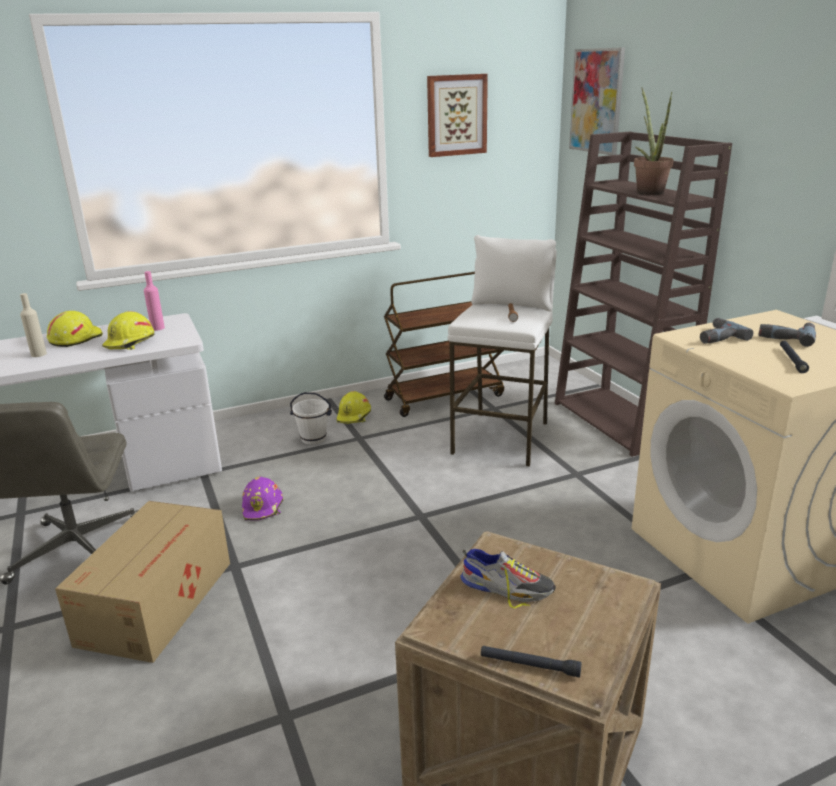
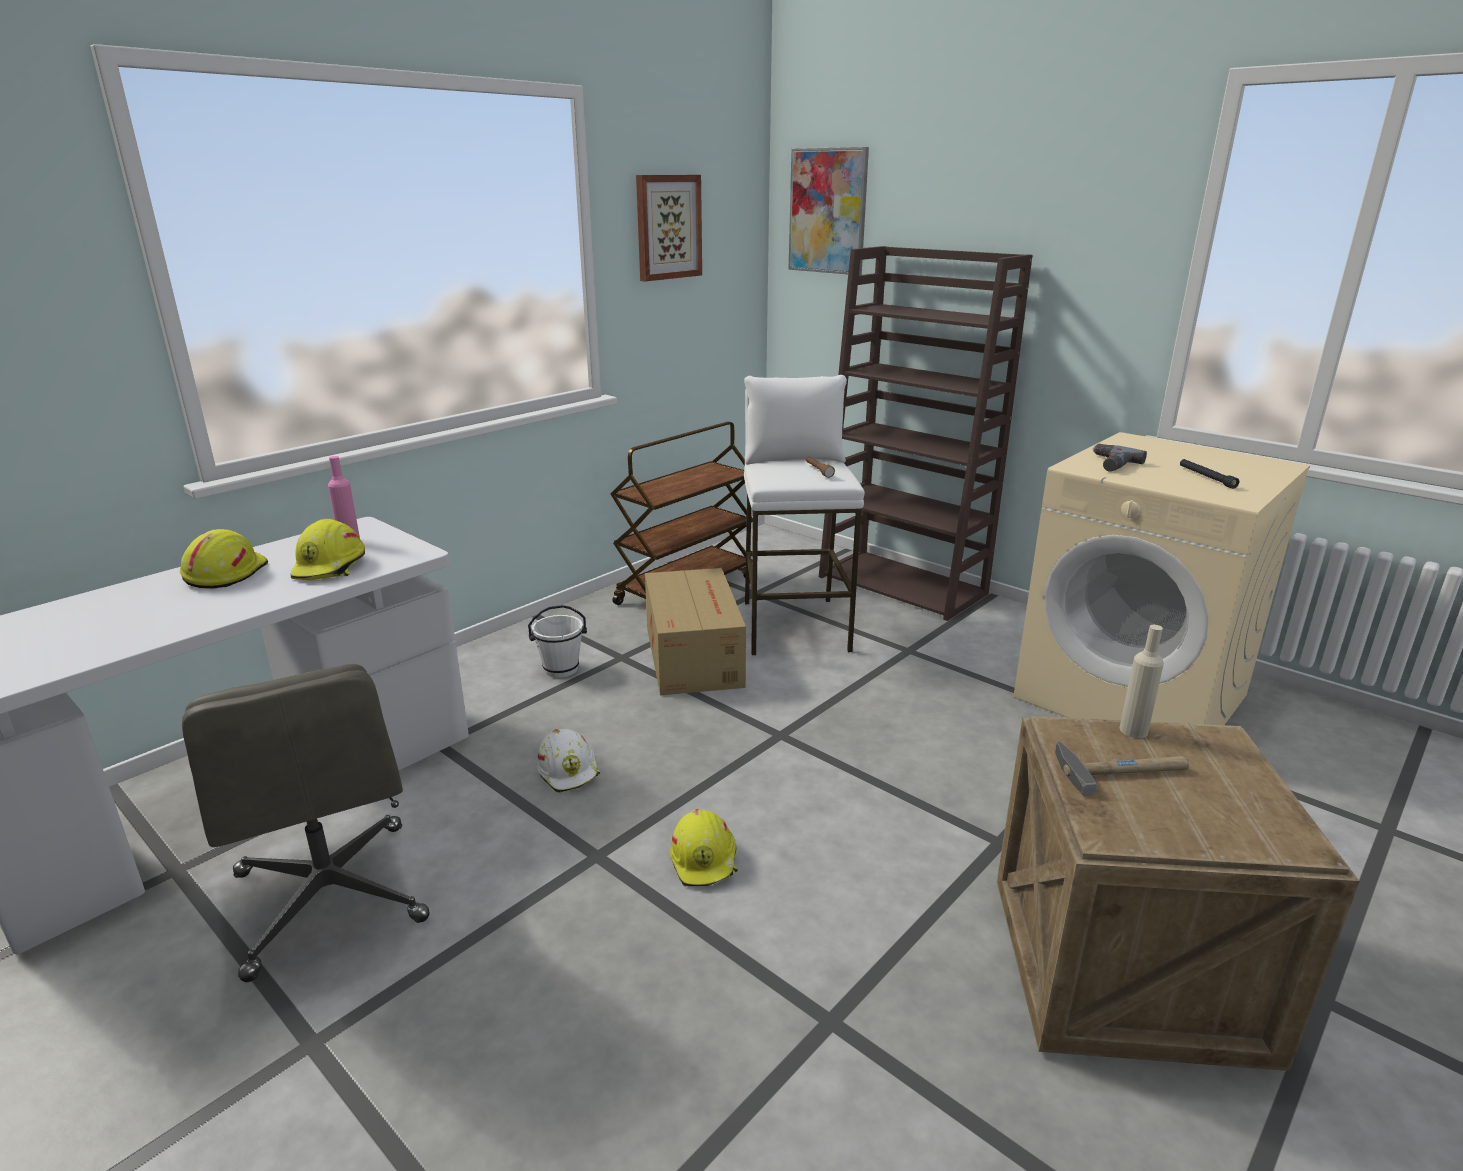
camera: 25 degrees left, 0 degrees up
(39, 354) = (188, 605): beige bottle -> beige bottle (1133, 730)
(159, 601) = (527, 931): cardboard box -> cardboard box (694, 655)
(263, 507) = (569, 771): purple hard hat -> white hard hat
(354, 416) = (591, 631): yellow hard hat -> yellow hard hat (705, 860)
(507, 587) = (1122, 770): shoe -> hammer
(529, 665) = (1239, 844): black flashlight -> none
(647, 191) = (931, 314): potted plant -> none
(786, 337) = (1168, 456): power drill -> none

